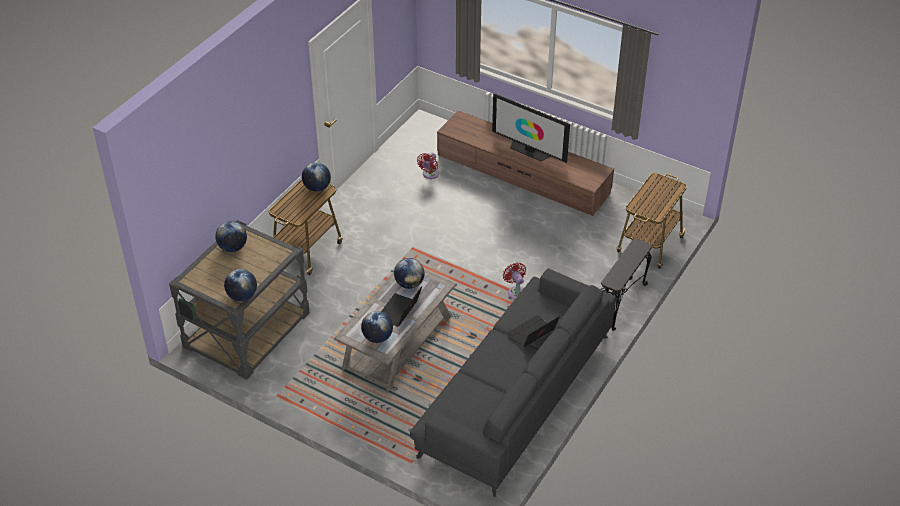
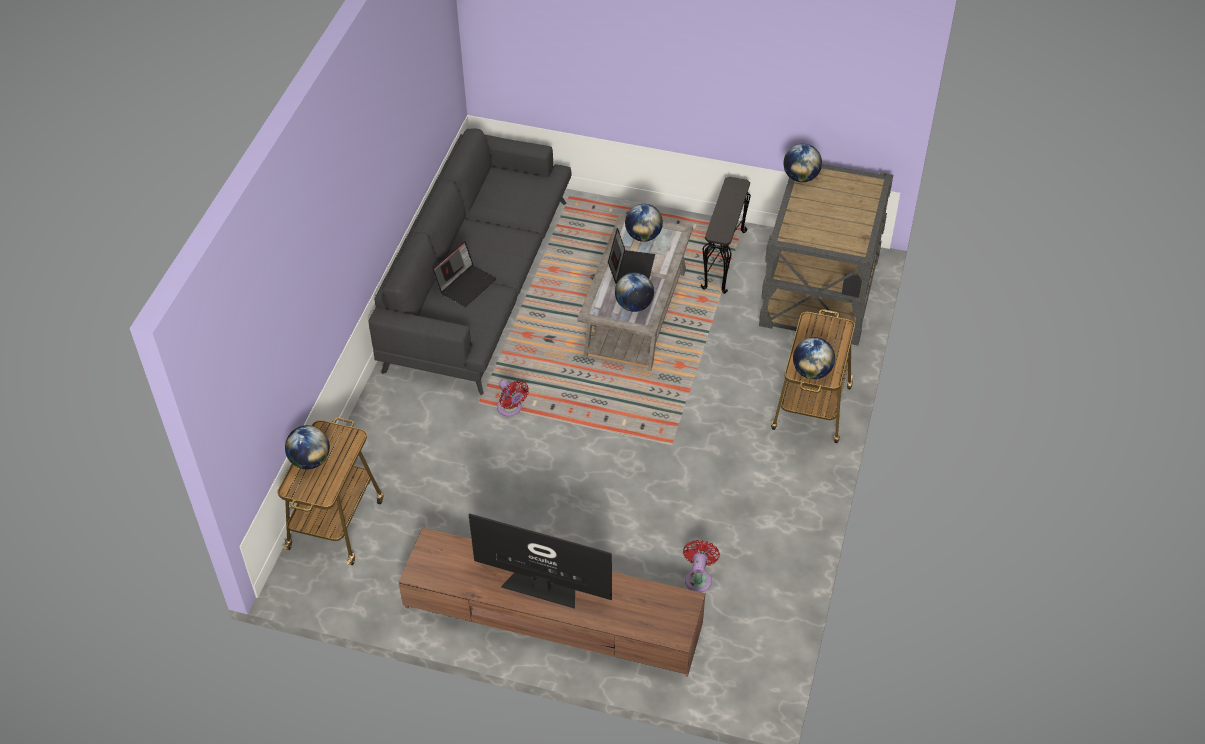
camera: 165 degrees right, 5 degrees up
(233, 247) = (851, 229): globe -> globe (310, 460)
(621, 304) = (368, 421): black side table -> black side table (723, 260)

